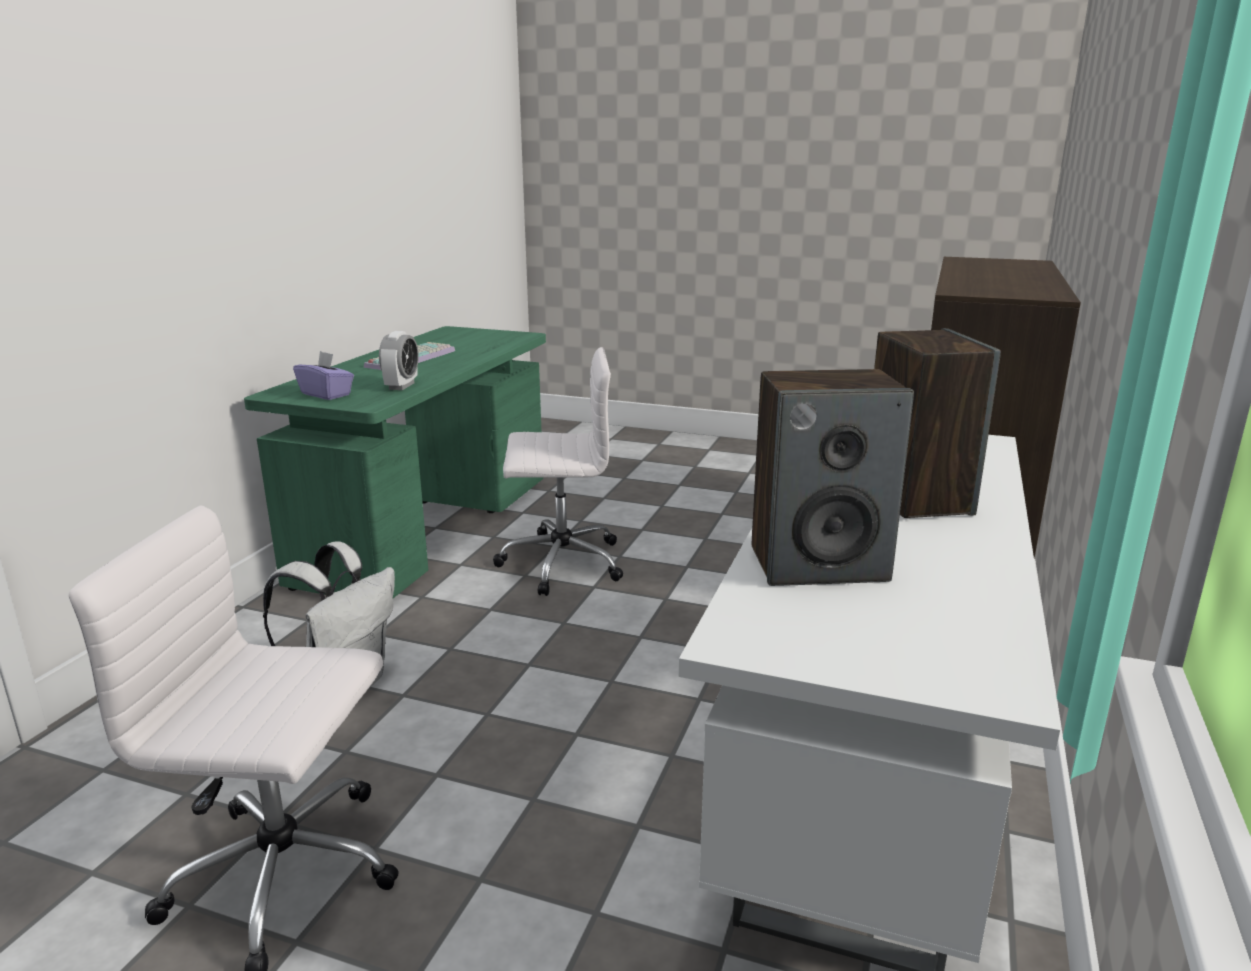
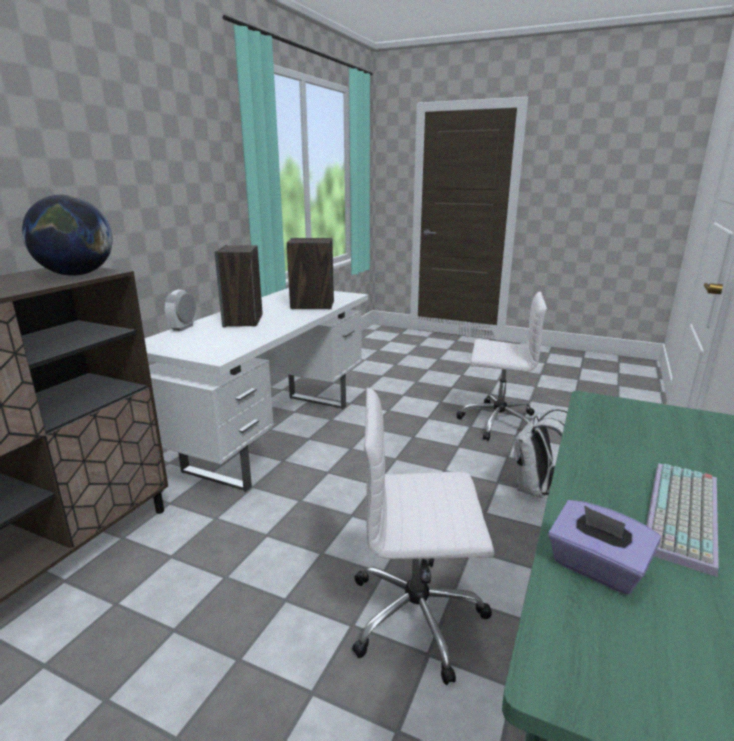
camera: 175 degrees left, 0 degrees up
(326, 394) = (658, 417): purple tissue box -> purple tissue box (596, 568)
(401, 386) = (597, 430): alarm clock -> alarm clock (183, 328)
(979, 288) = (76, 275): none -> globe

